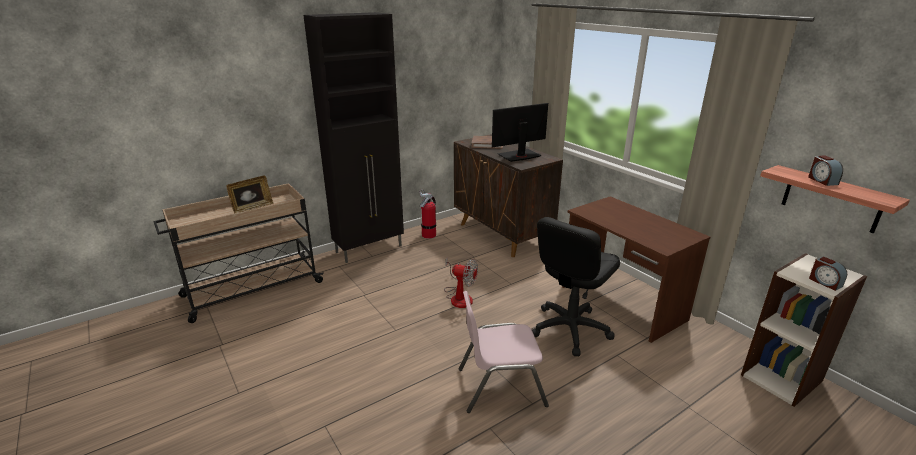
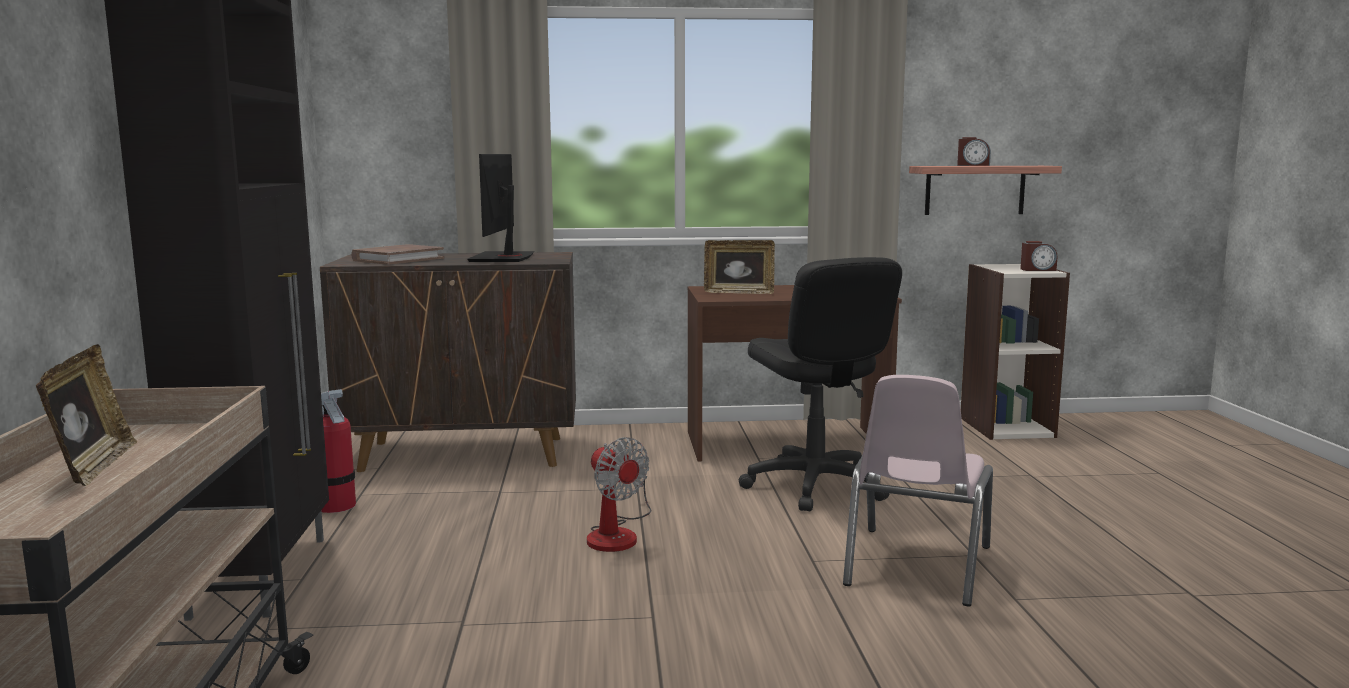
camera: 60 degrees left, 15 degrees down
(459, 296) = (617, 534): fan -> fan turned 90 degrees clockwise
(609, 211) = (739, 292): none -> picture frame

